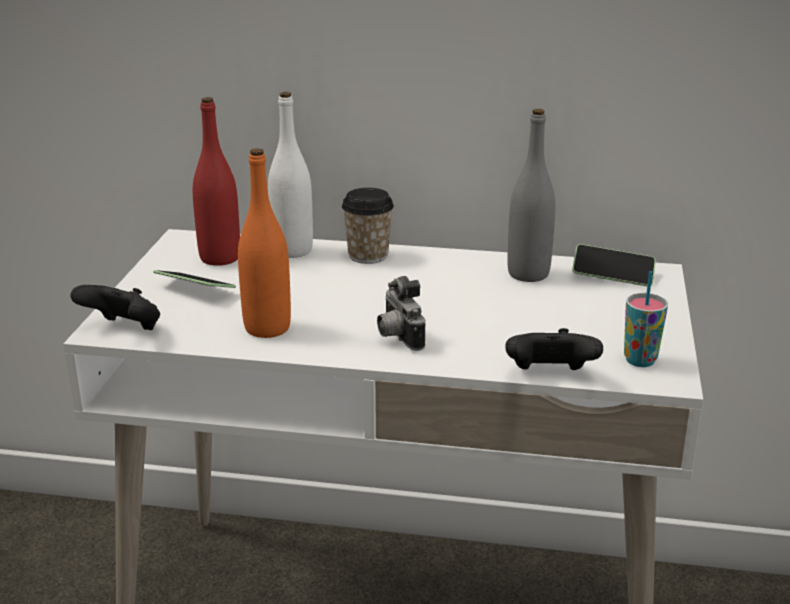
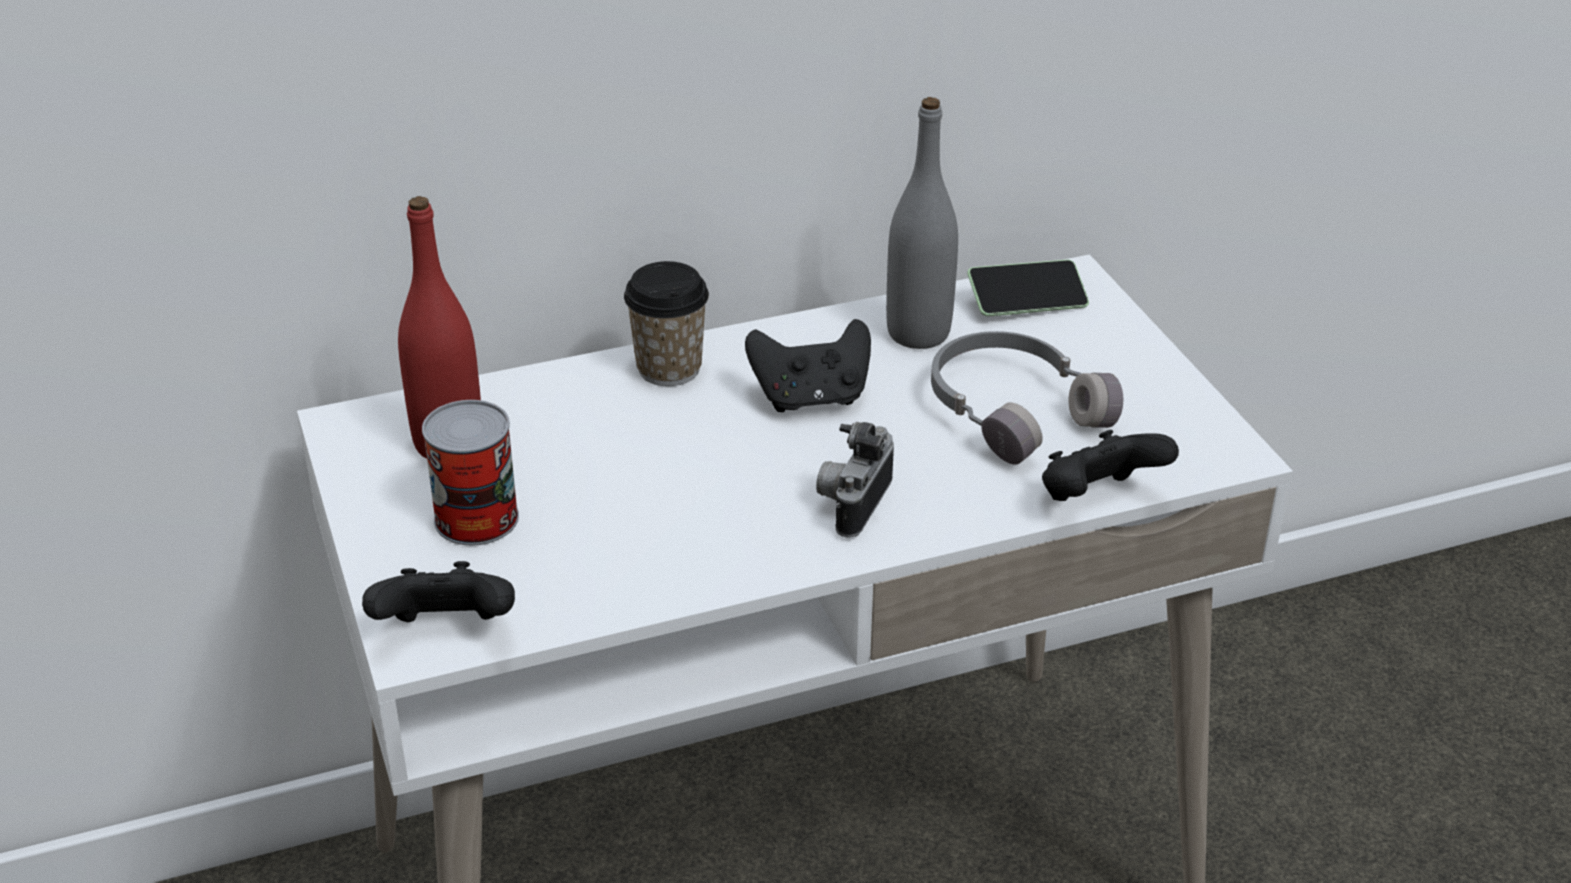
camera: 30 degrees left, 10 degrees up
(195, 290) = (476, 518): phone -> can
(267, 328) = (659, 551): orange bottle -> none
(292, 250) = (546, 394): white bottle -> none
(397, 337) = (852, 504): camera -> camera turned 75 degrees clockwise
(430, 286) = (811, 398): none -> black game controller
(546, 321) = (1014, 409): none -> grey headphones
(640, 360) = (1178, 436): cup -> none

